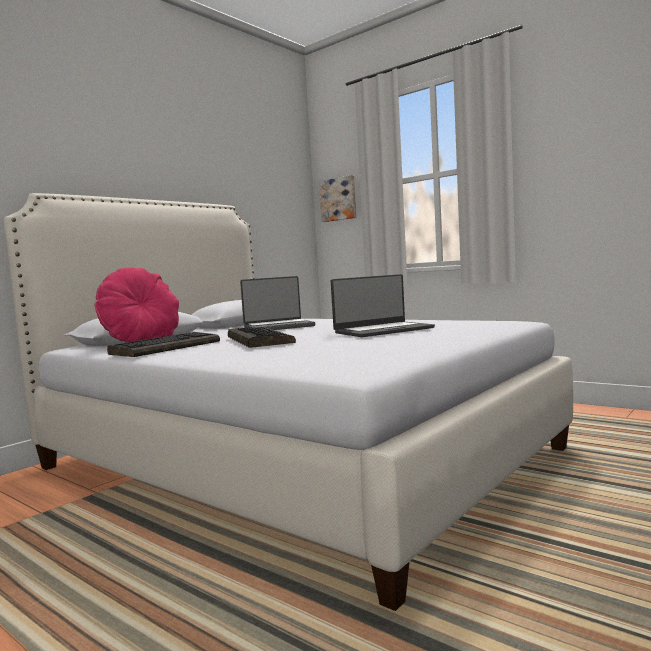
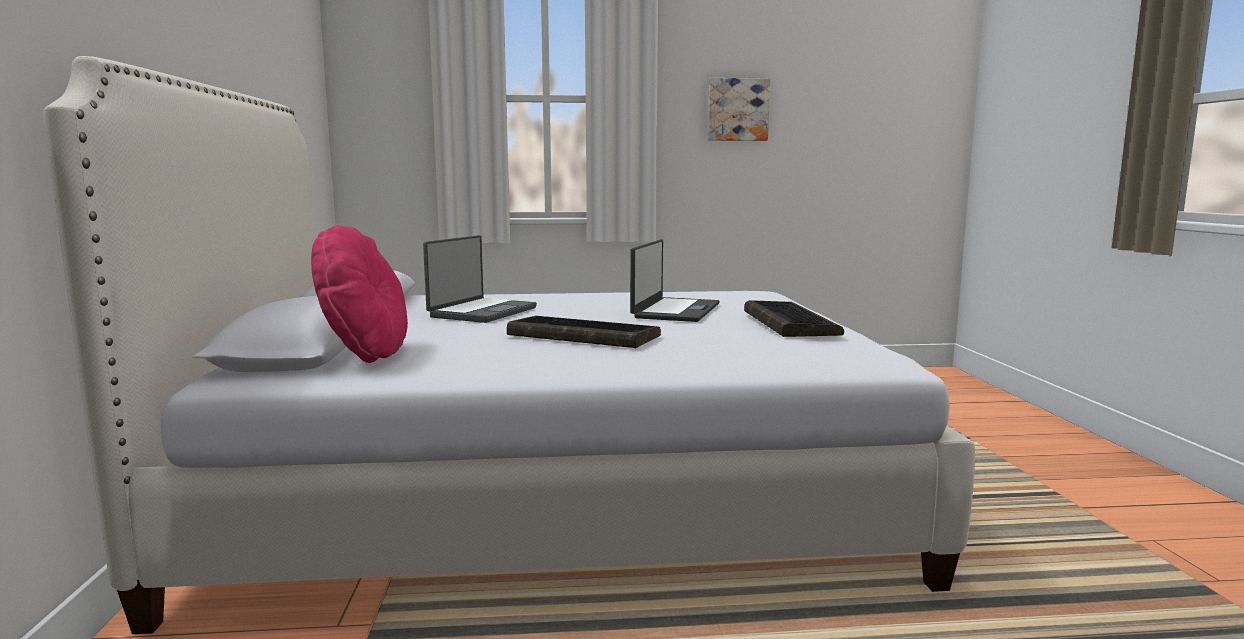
camera: 45 degrees left, 5 degrees up
(166, 347) = (475, 360): keyboard -> keyboard (788, 322)
(339, 199) = (380, 108): picture -> picture (737, 110)

